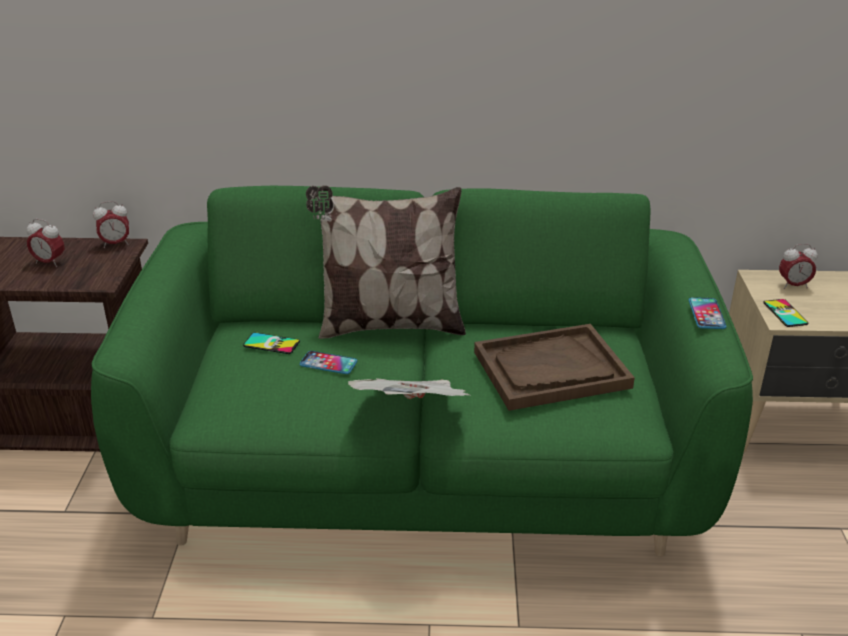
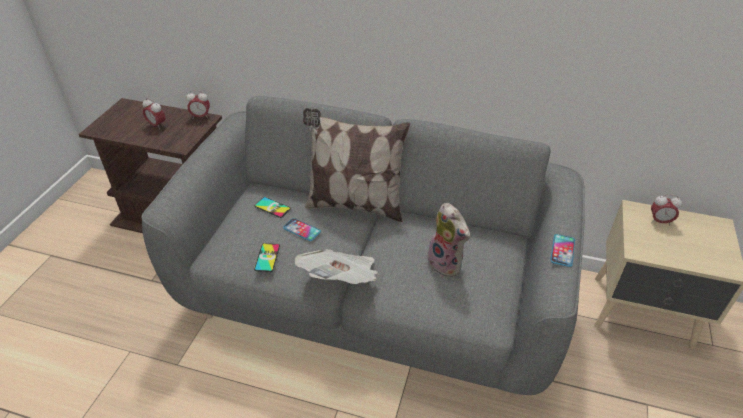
camera: 15 degrees right, 10 degrees up
(424, 474) = (371, 299): green sofa -> grey sofa
(551, 370) = (447, 264): brown tray -> plush toy
(785, 313) = (642, 245): phone -> phone (267, 257)

